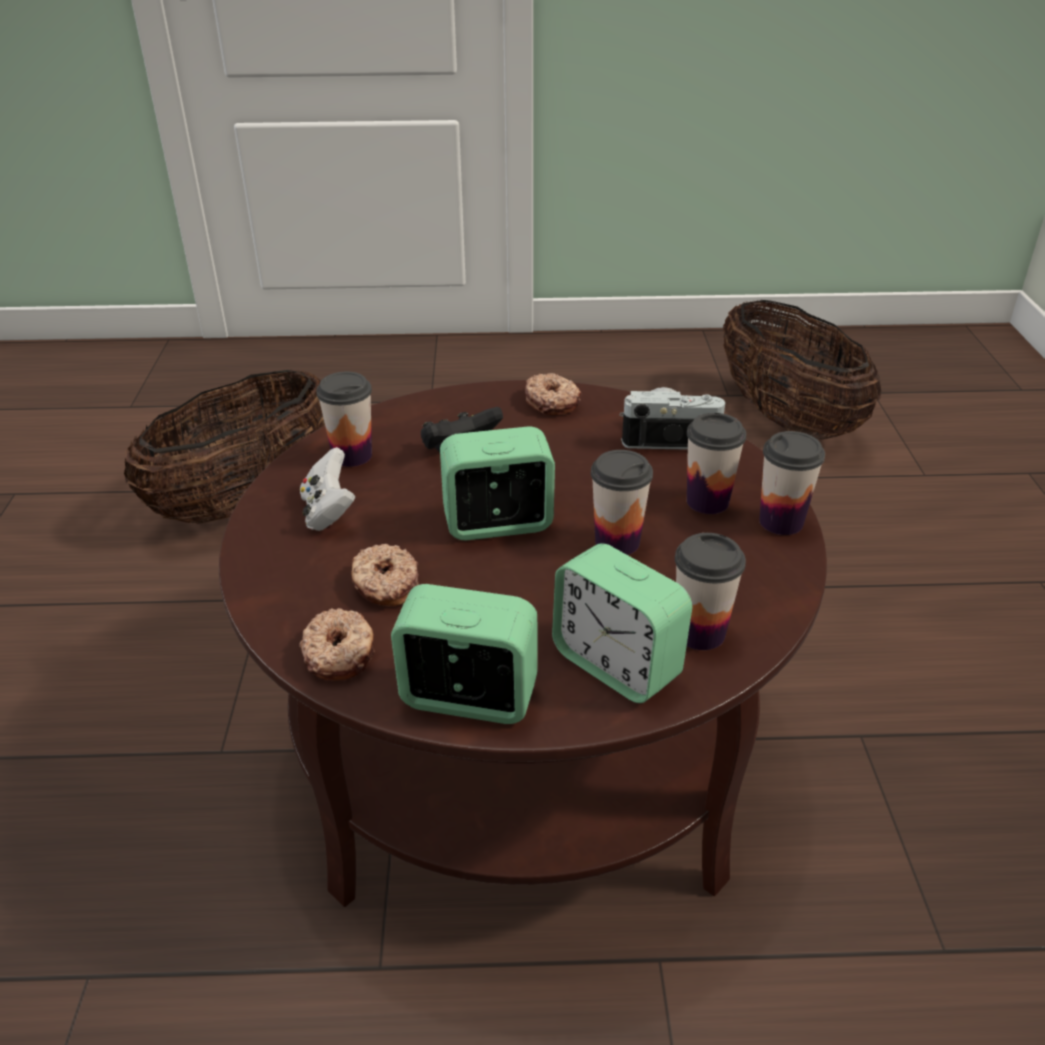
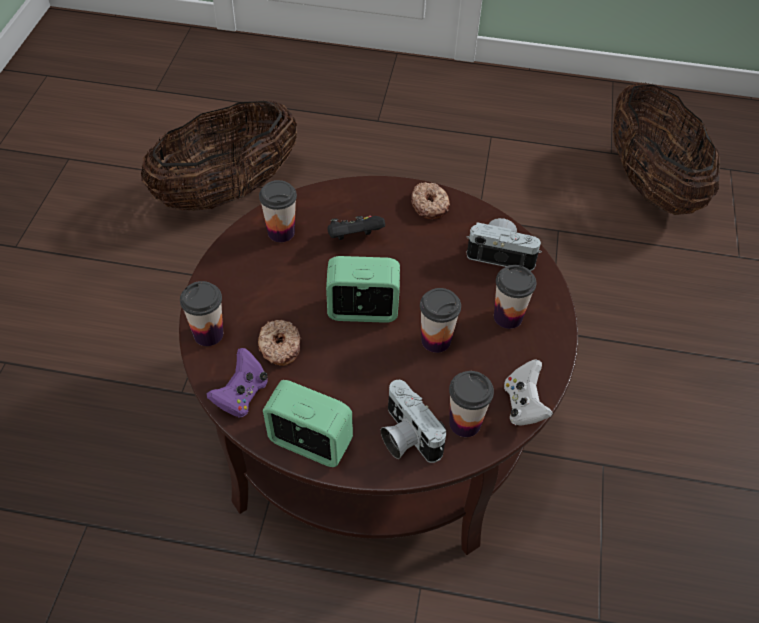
camera: 10 degrees right, 15 degrees up
(328, 512) = (256, 280): white game controller -> white game controller (523, 405)
(340, 654) = (241, 395): donut -> purple game controller
(616, 664) = (405, 436): alarm clock -> camera
(781, 522) = (551, 344): cup -> cup (208, 334)

